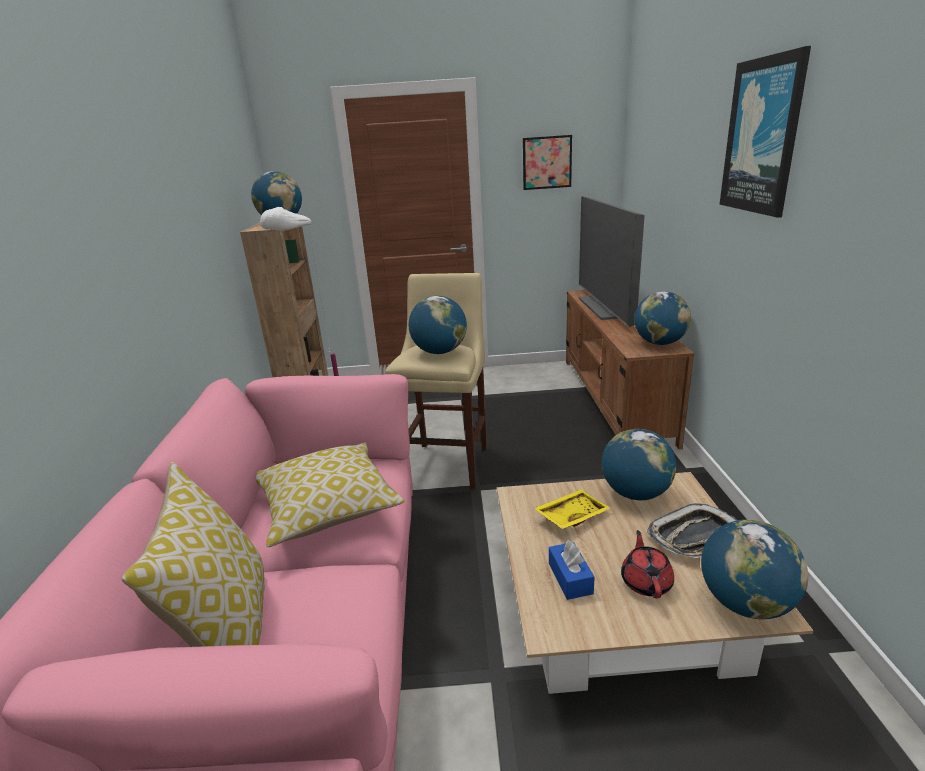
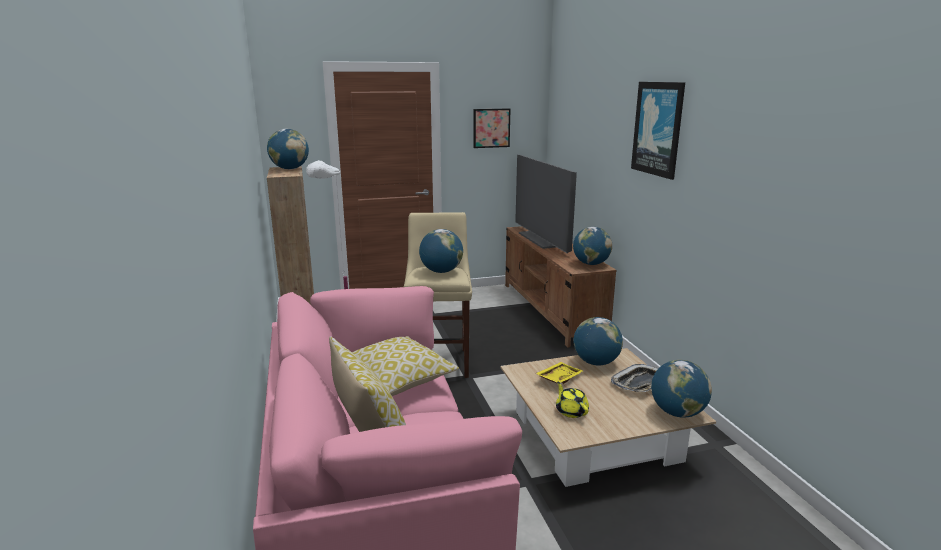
camera: 15 degrees left, 5 degrees down
(570, 578) = (571, 411): blue tissue box -> yellow teapot
(646, 582) = (618, 408): red teapot -> none

